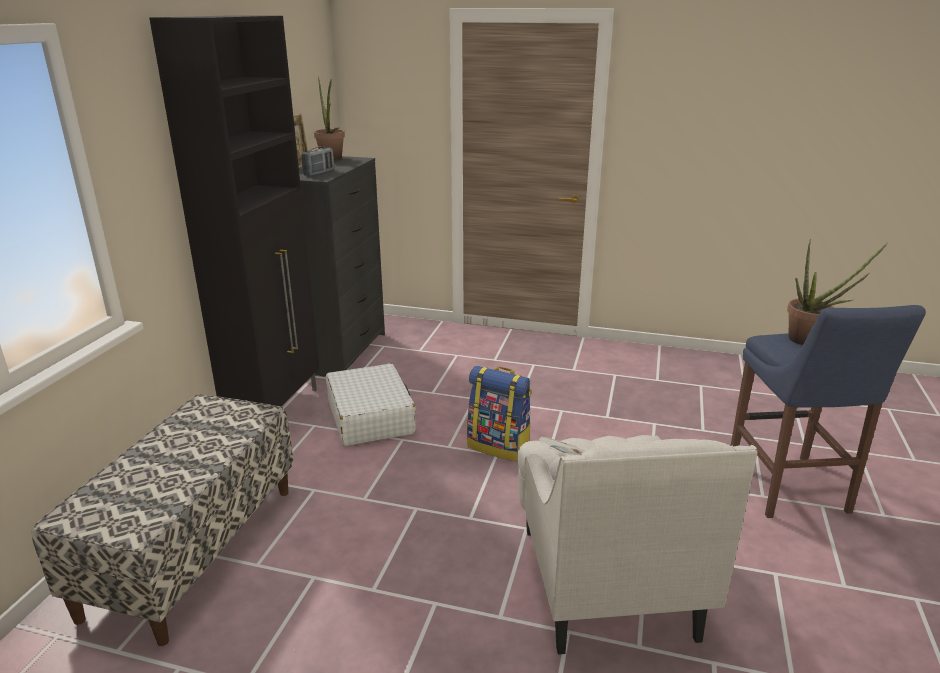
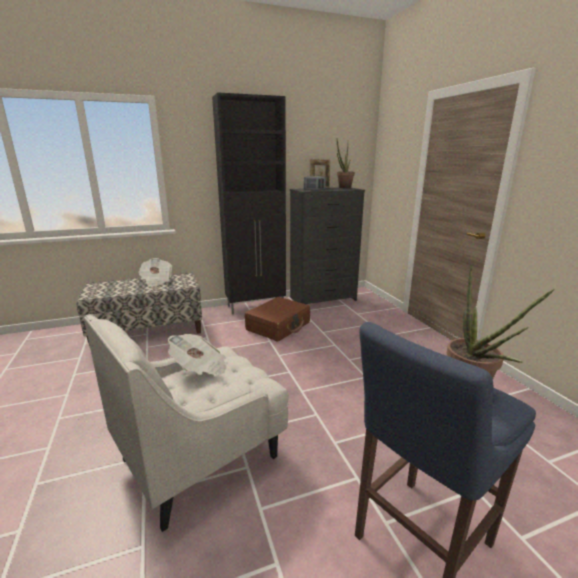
camera: 55 degrees right, 5 degrees down
(179, 438) = (156, 280): none -> newspaper
(370, 416) = (278, 326): white suitcase -> brown suitcase
(499, 446) = (298, 369): backpack -> none

